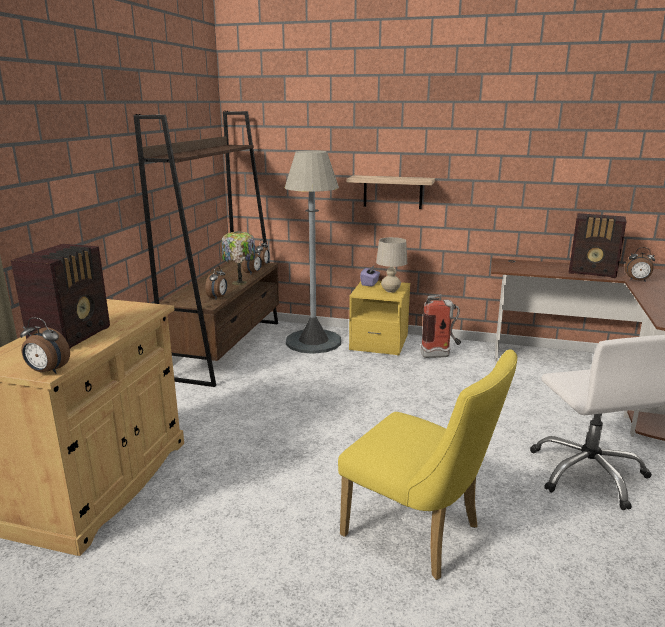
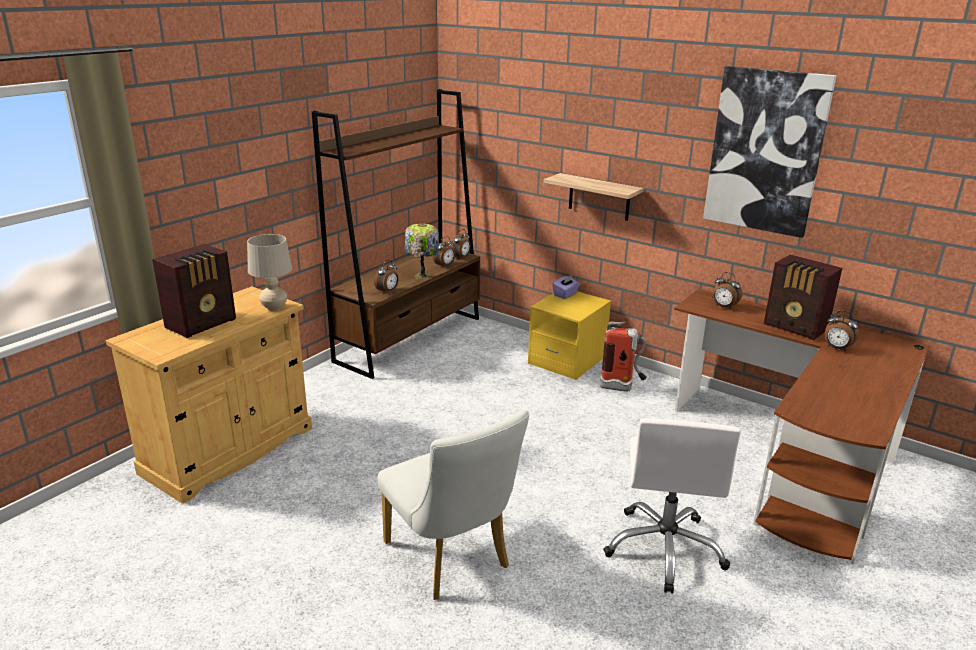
camera: 20 degrees right, 5 degrees up
(47, 371) = (162, 354): alarm clock -> alarm clock (724, 307)
(313, 342) = (499, 347): grey floor lamp -> none
(390, 290) = (579, 307): beige table lamp -> beige table lamp (274, 307)
(420, 534) = (451, 560): yellow chair -> white chair
(544, 131) = (765, 151): none -> picture

